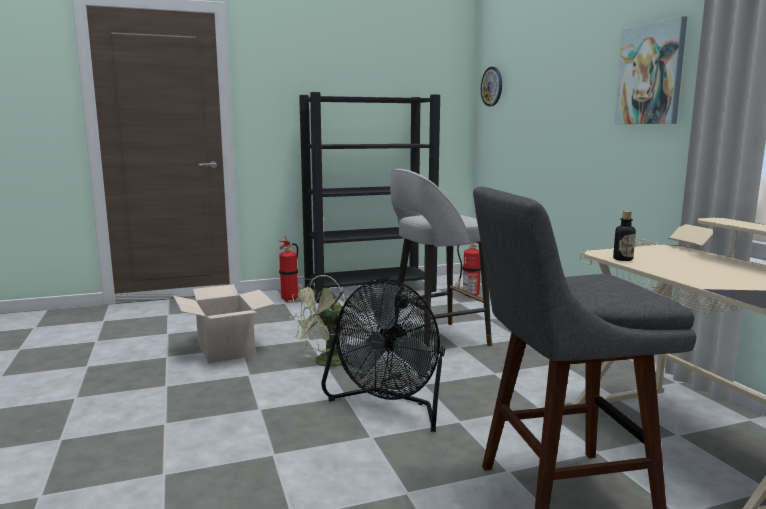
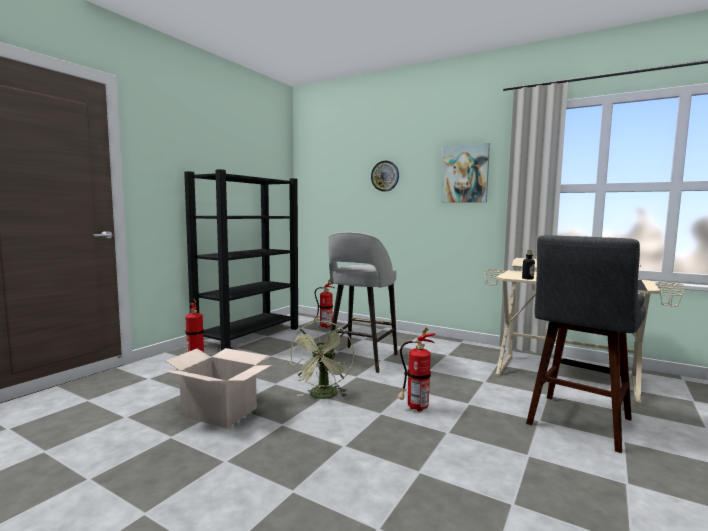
camera: 40 degrees left, 5 degrees down
(388, 404) = (415, 408): black fan -> fire extinguisher
(492, 86) = (314, 175): wall clock -> wall clock (385, 176)

